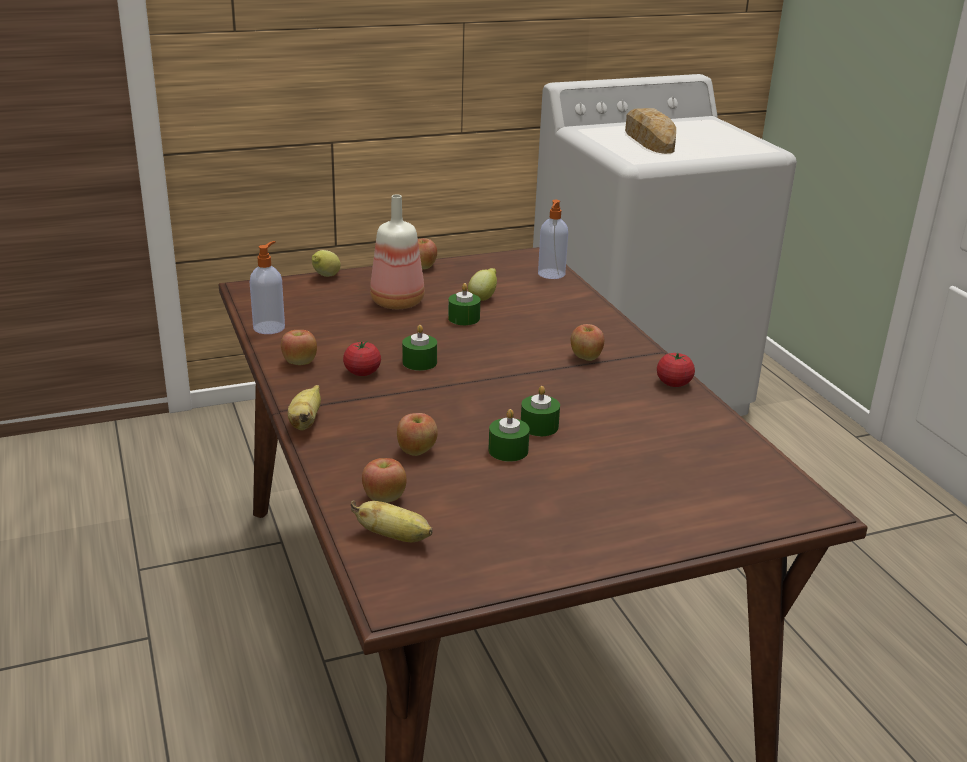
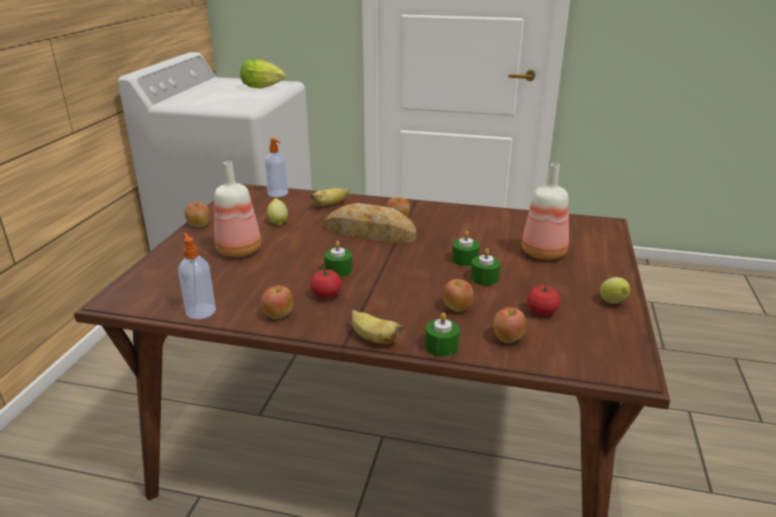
camera: 55 degrees left, 0 degrees up
(325, 277) = (151, 263): lemon -> lemon (613, 303)
(395, 537) = (558, 349): banana -> banana (329, 204)
(464, 318) = (297, 237): green candle -> green candle (441, 346)
(633, 477) = (545, 253): none -> bottle
(649, 139) = (220, 96): bread -> bread (370, 232)
(673, 383) = (455, 209): tomato -> tomato (541, 311)
(723, 146) = (264, 88): none -> lettuce

